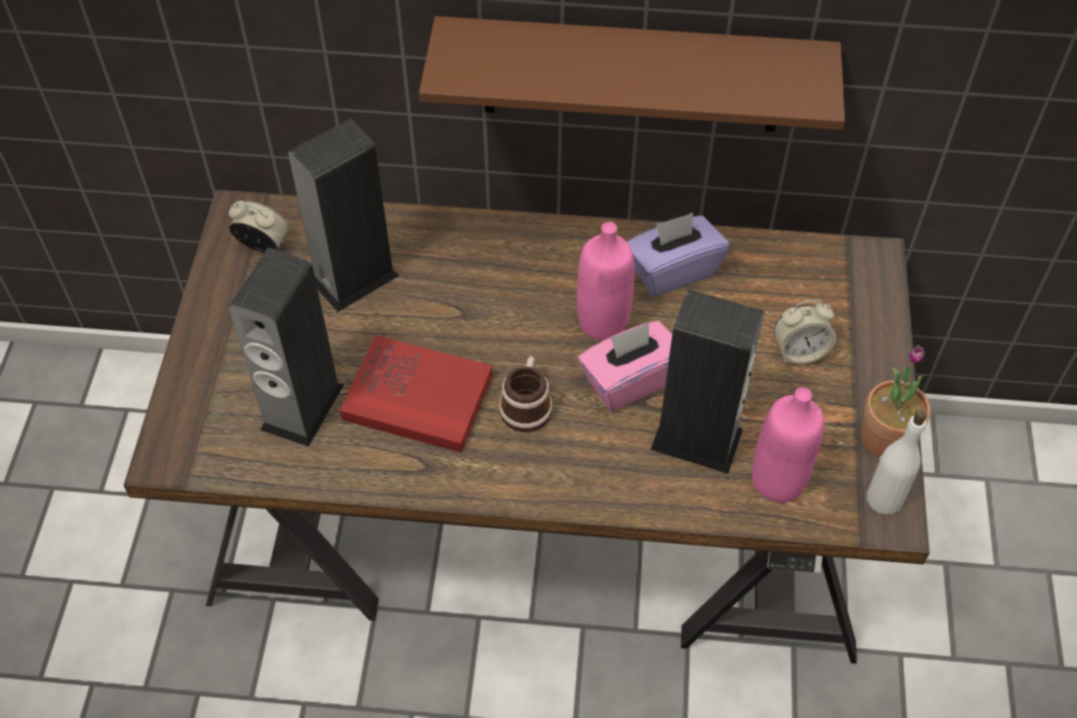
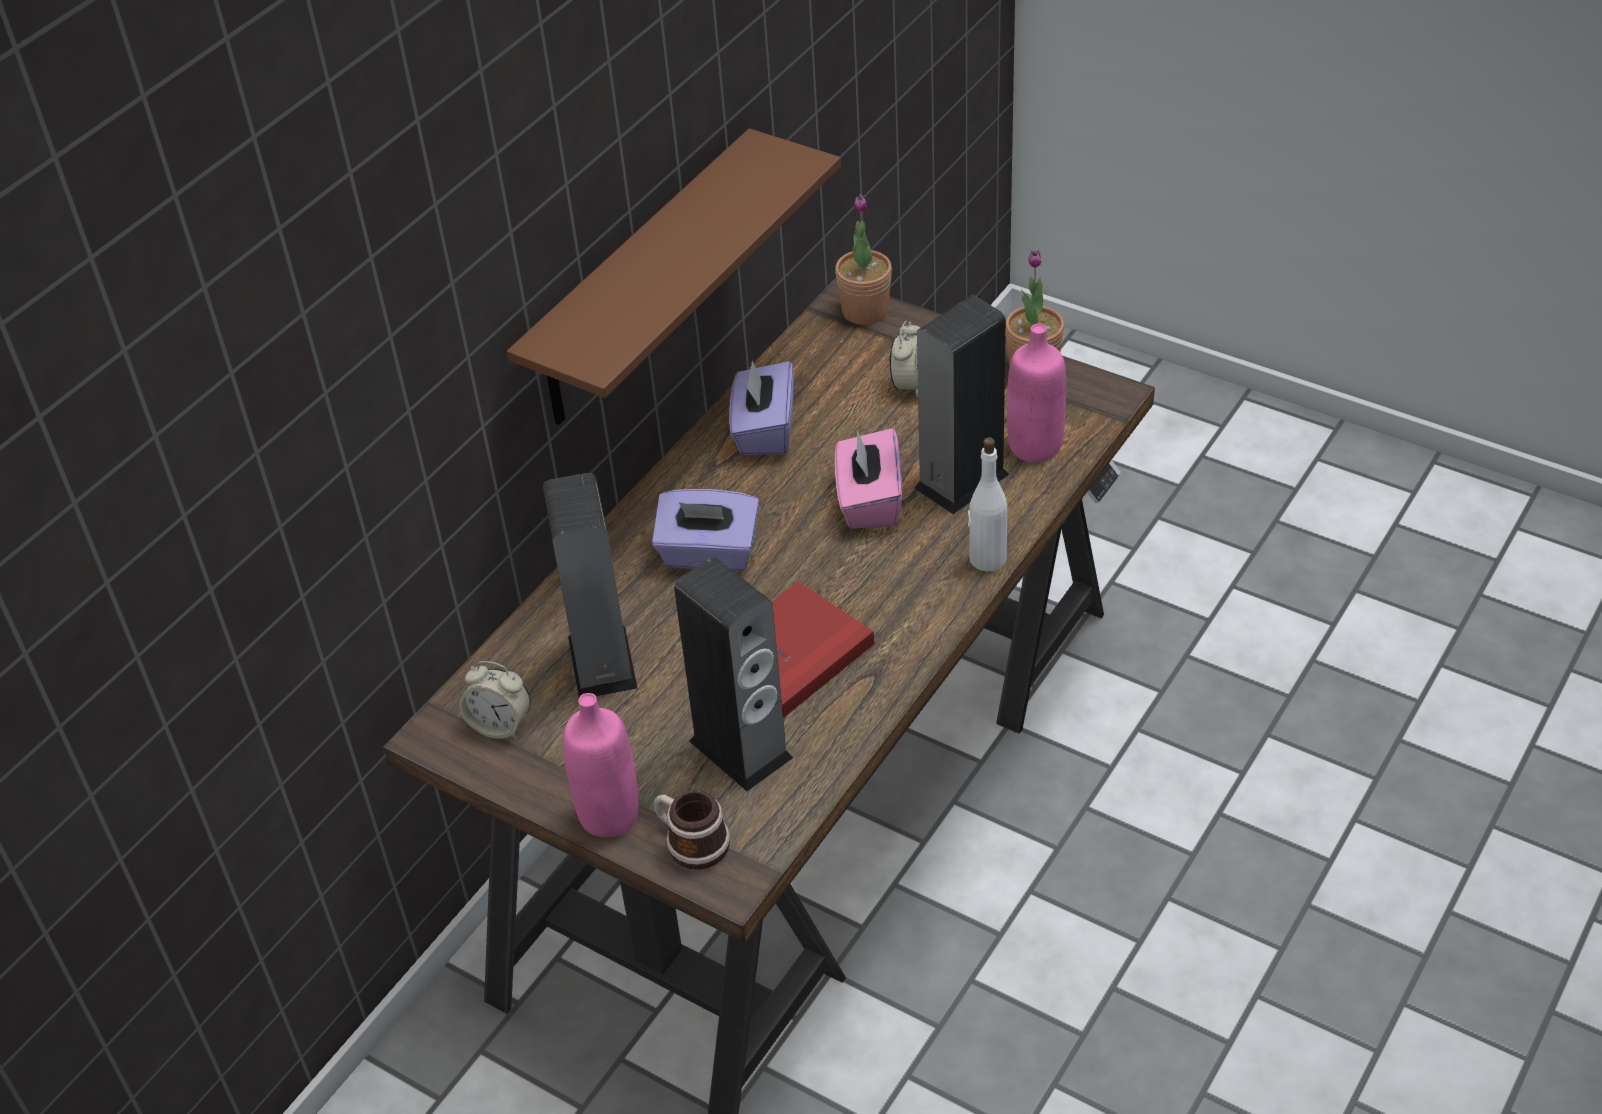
camera: 60 degrees left, 10 degrees down
(263, 245) = (500, 725): alarm clock -> alarm clock turned 120 degrees counterclockwise
(506, 295) = (709, 554): none -> purple tissue box
(527, 404) = (849, 580): mug -> mug (691, 842)
(603, 322) = (790, 497): pink bottle -> pink bottle (609, 815)
(873, 278) = (865, 311): none -> potted plant
(884, 498) = (1089, 391): white bottle -> white bottle (987, 559)

